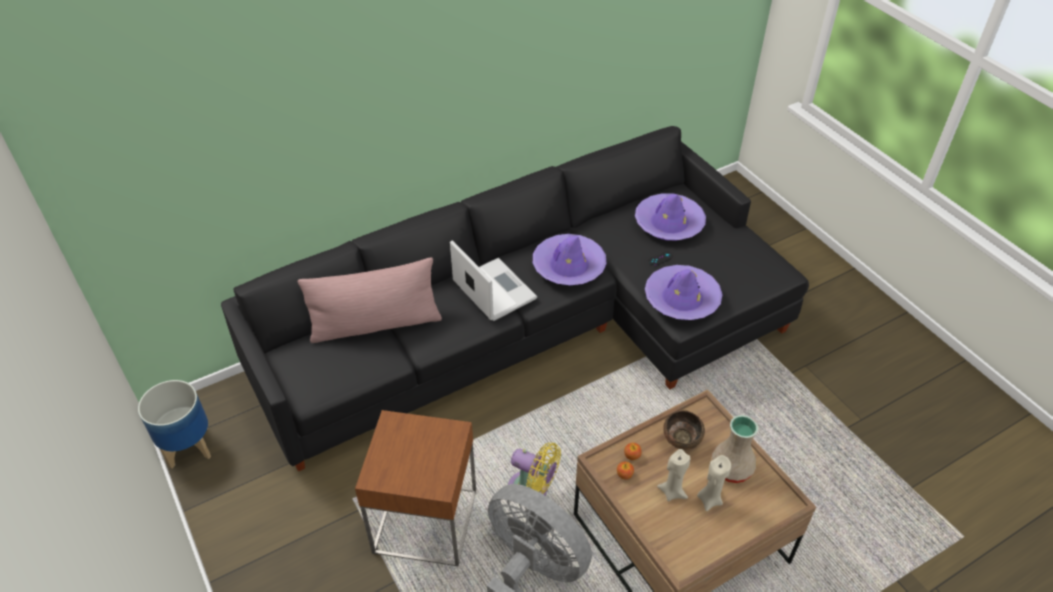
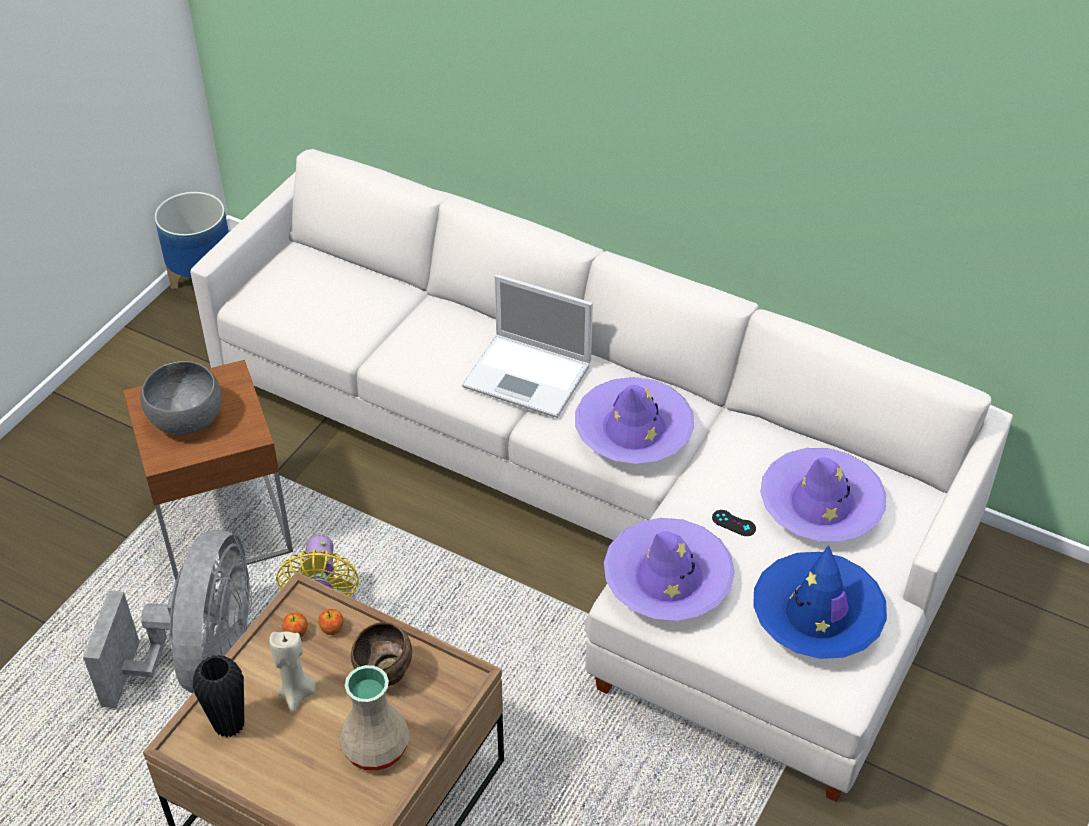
camera: 60 degrees right, 0 degrees up
(376, 325) = (391, 302): pink pillow -> none
(413, 460) = (187, 418): none -> grey bowl
(493, 289) = (529, 376): laptop -> laptop turned 90 degrees clockwise
(538, 326) = (605, 494): black sofa -> white sofa
(678, 535) = (229, 724): none -> black vase
(709, 499) = (307, 740): beige candle -> none
(738, 257) = (817, 615): none -> blue hat

